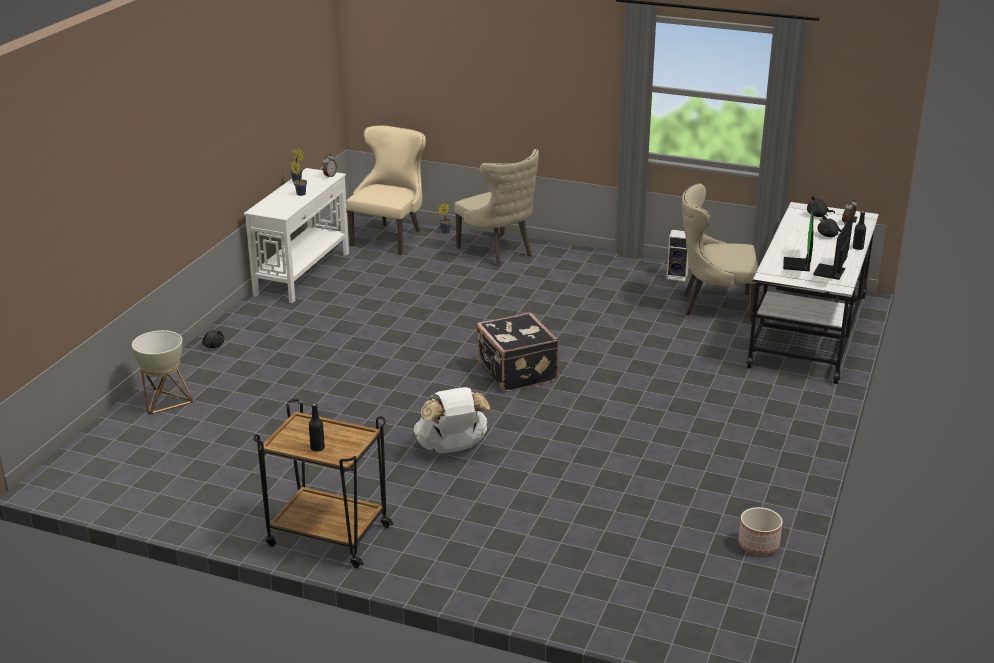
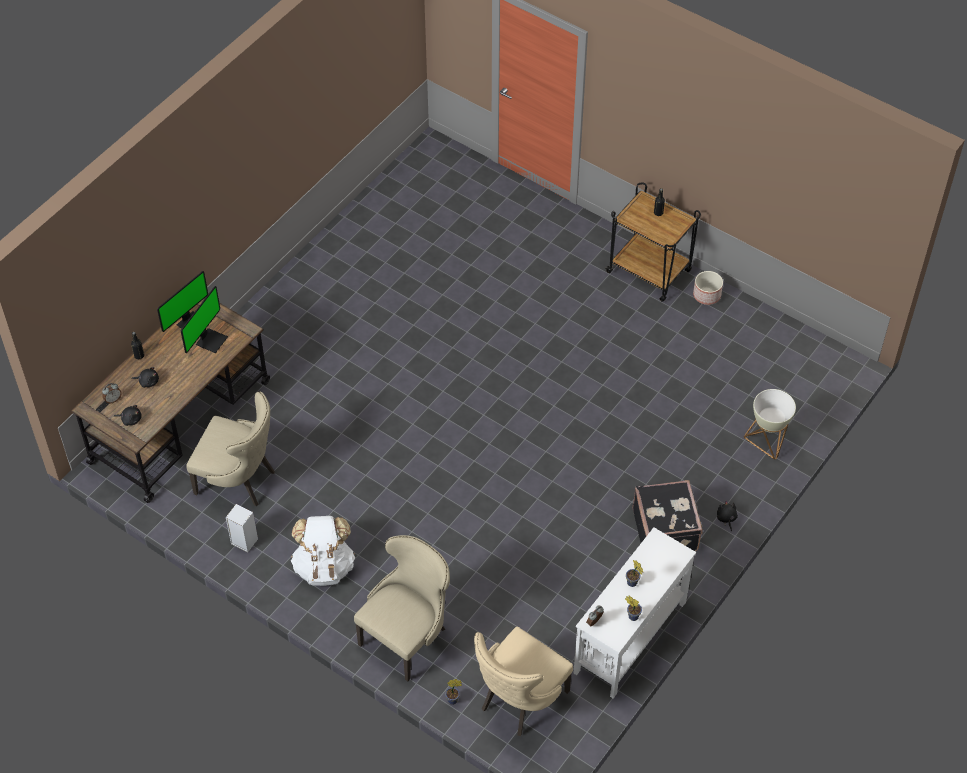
camera: 165 degrees left, 25 degrees up
(452, 448) = (544, 337): white backpack -> white backpack (324, 566)
(498, 252) = (407, 637): beige chair -> beige chair turned 60 degrees clockwise
(515, 373) = (464, 418): black suitcase -> black suitcase (666, 530)
(758, 544) = (374, 208): planter -> planter (707, 295)
(809, 331) = (180, 422): white desk -> brown desk

